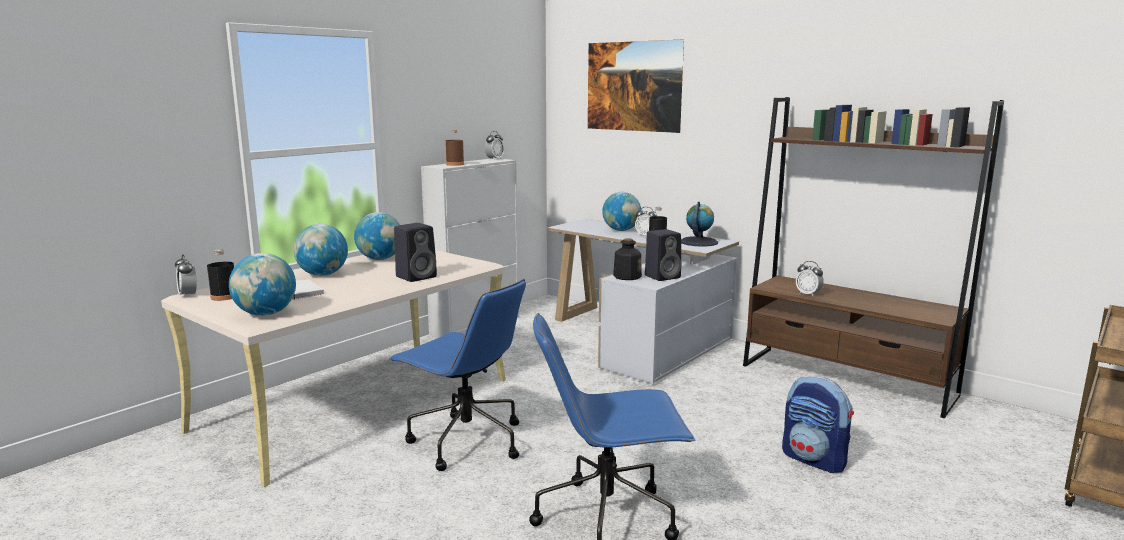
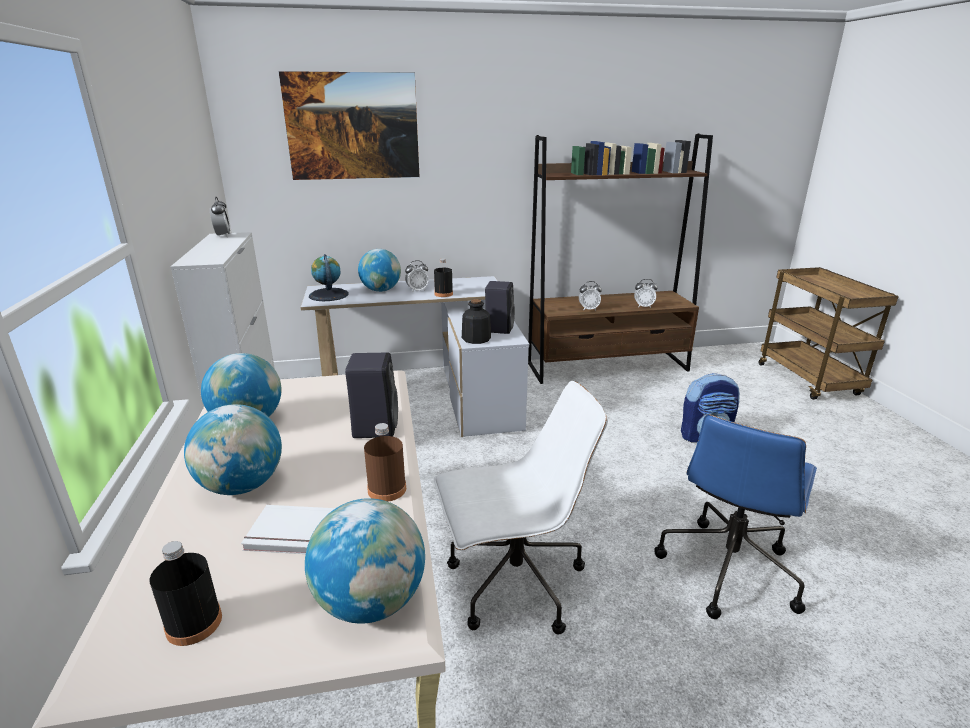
camera: 50 degrees left, 10 degrees up
(188, 295) = (102, 672): alarm clock -> alarm clock (643, 306)
(455, 164) = (209, 253): brown bottle -> brown bottle (387, 489)
(465, 441) = (513, 584): blue office chair -> white office chair
(698, 242) = (473, 285): globe -> globe (328, 295)

